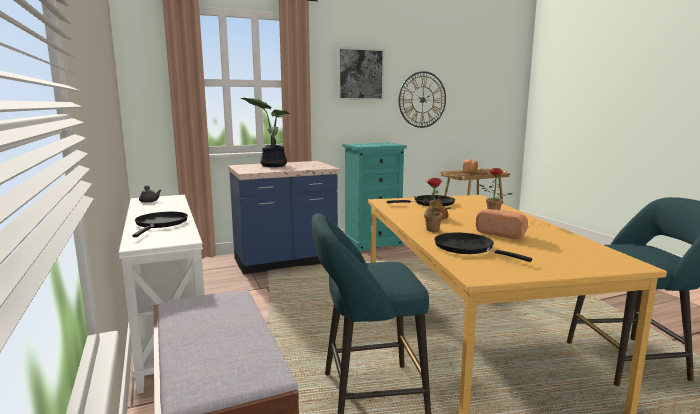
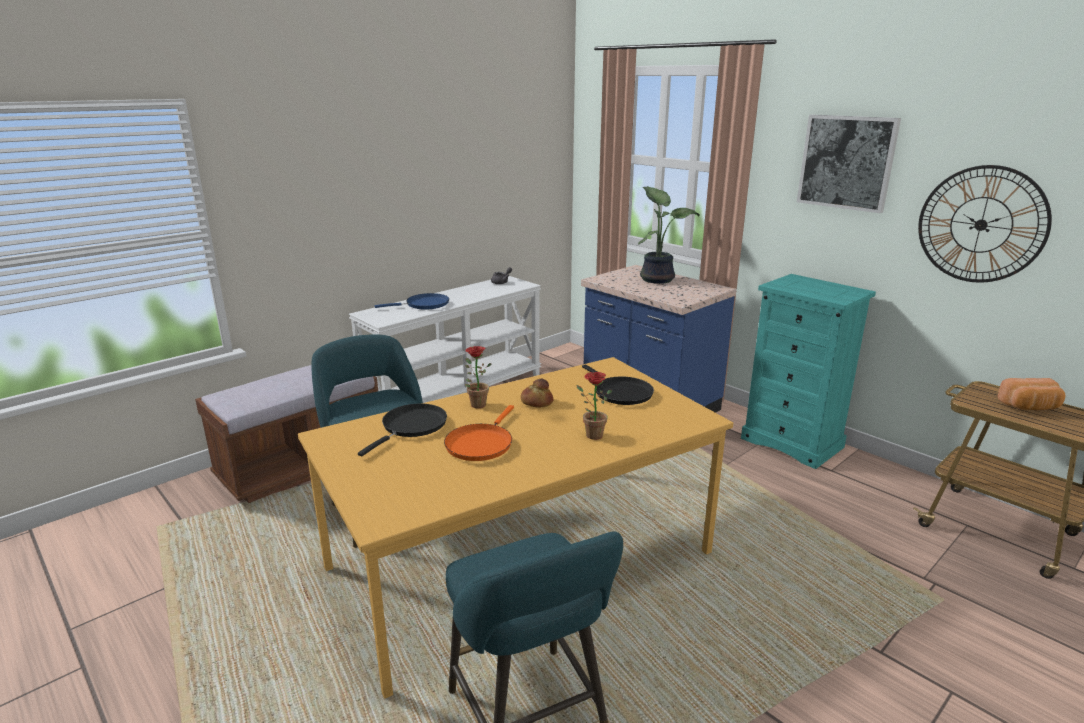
camera: 70 degrees right, 10 degrees up
(160, 224) = (424, 305): black frying pan -> blue frying pan
(502, 234) = (480, 444): bread -> orange frying pan

